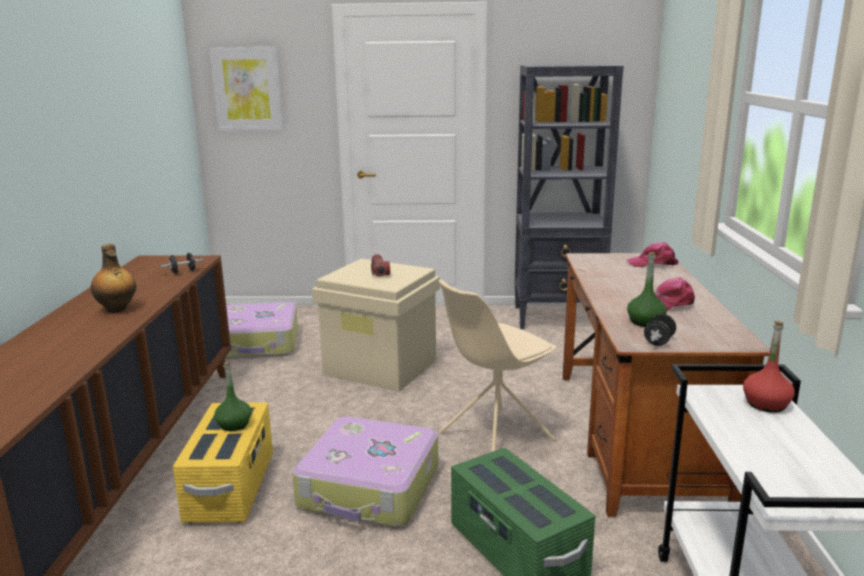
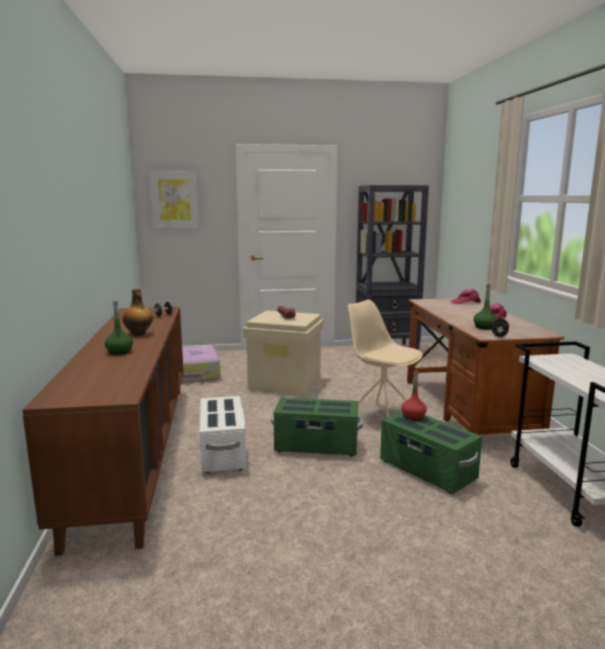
camera: 10 degrees left, 5 degrees down
(231, 487) = (223, 452): yellow storage box -> white storage box
(234, 424) = (225, 408): green bottle -> green bottle (119, 352)
(370, 488) = (316, 446): suitcase -> green storage box
(494, 437) = (381, 415): beige chair -> beige chair turned 90 degrees clockwise
(766, 404) = (574, 361): red bottle -> red bottle (413, 416)

